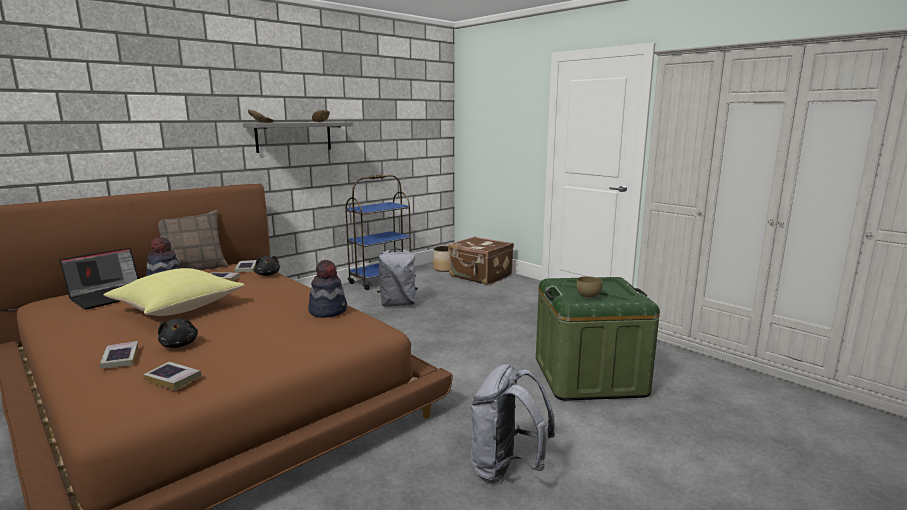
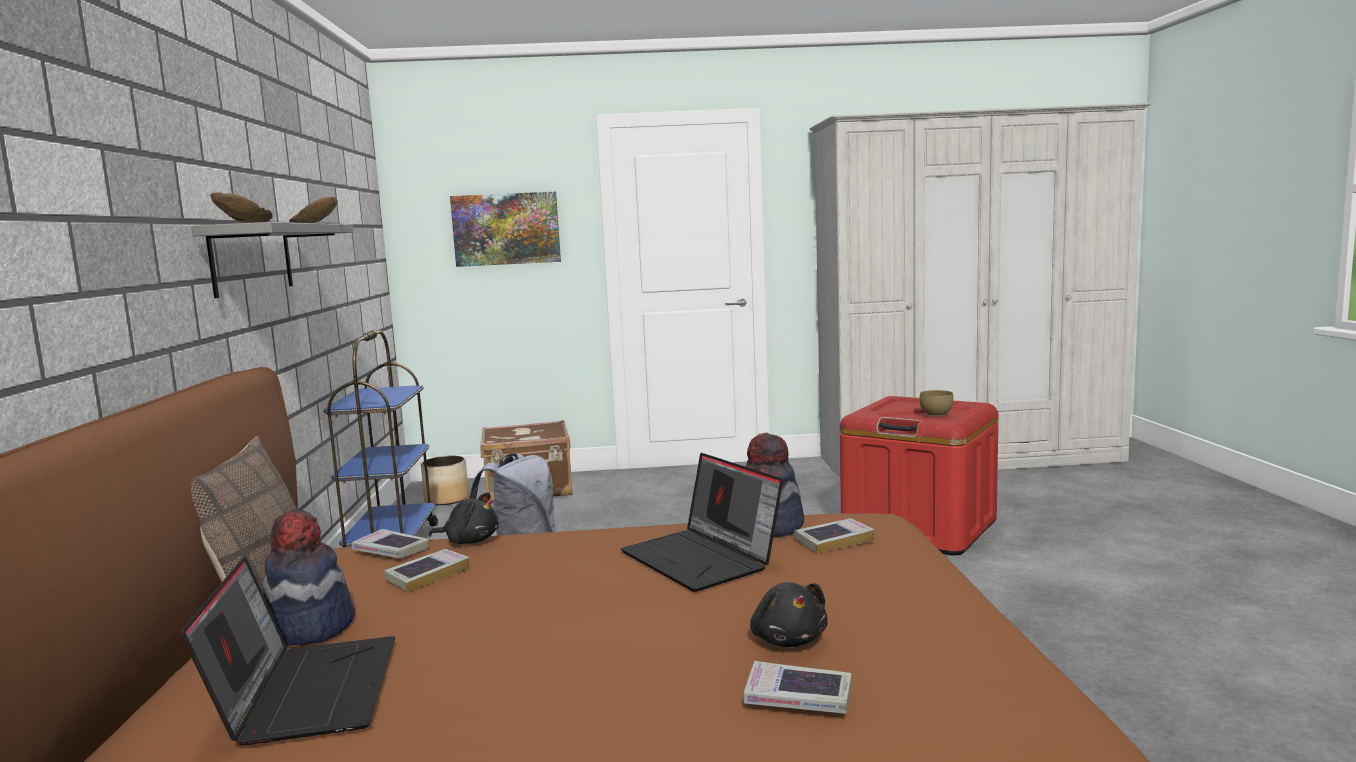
camera: 50 degrees left, 5 degrees down
(173, 379) = (957, 656): book -> book (834, 541)
(178, 308) = (559, 625): yellow pillow -> none
(179, 345) = (788, 639): black plush toy -> black plush toy turned 60 degrees clockwise
(268, 310) = (703, 559): none -> laptop
(502, 125) = (506, 229): none -> picture
(506, 469) = (1085, 622): grey backpack -> none
(589, 377) = (919, 528): green storage box -> red storage box

